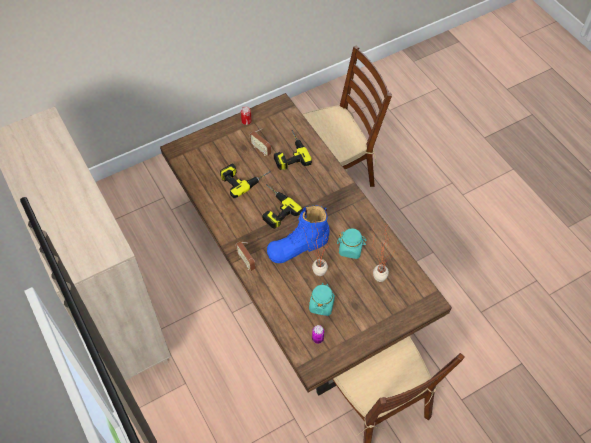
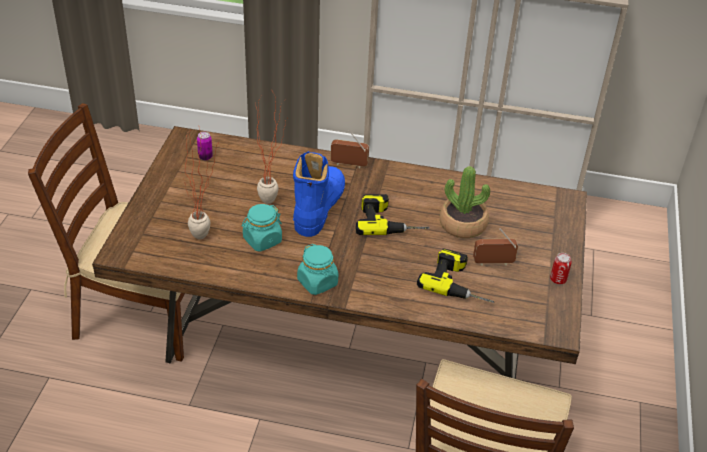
camera: 130 degrees right, 15 degrees down
(244, 178) = (463, 224): power drill -> potted plant
(321, 305) = (233, 180): turquoise jar -> turquoise jar (317, 282)

